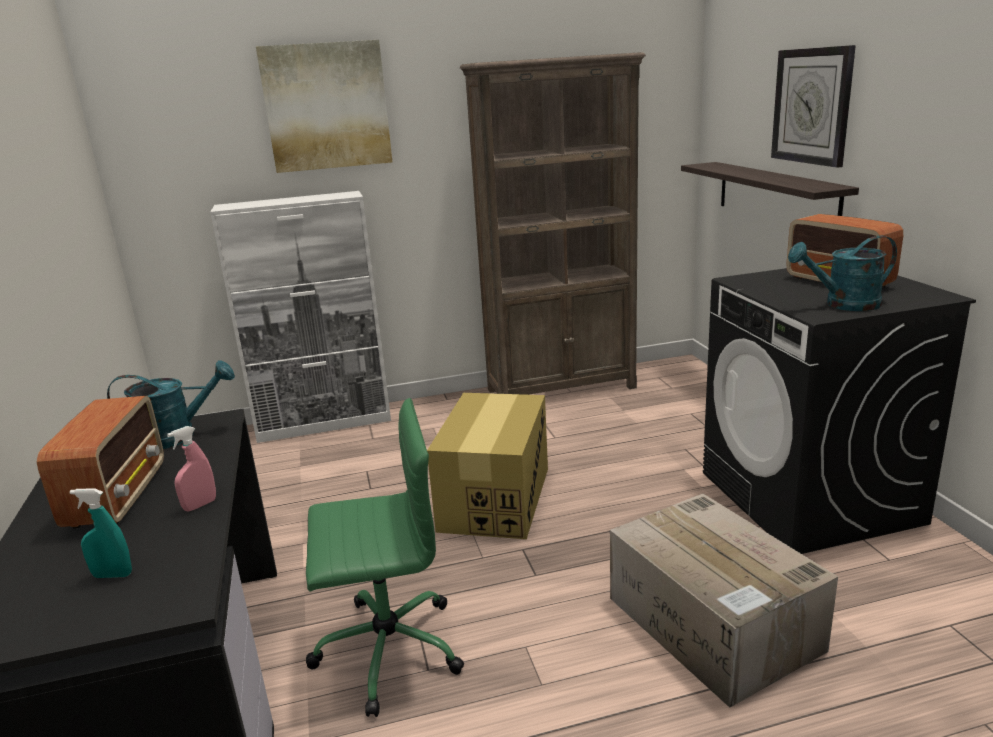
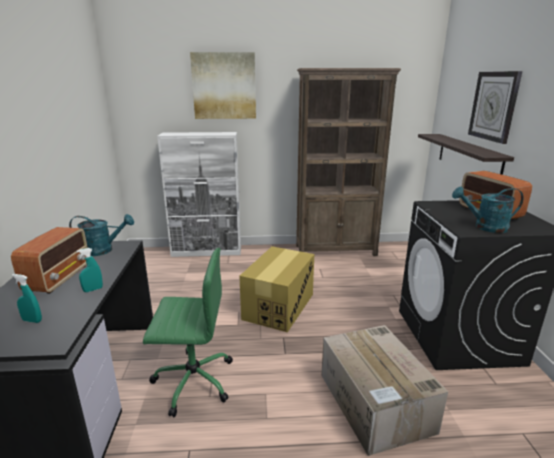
camera: 10 degrees right, 0 degrees up
(200, 505) = (93, 289): pink spray bottle -> turquoise spray bottle

